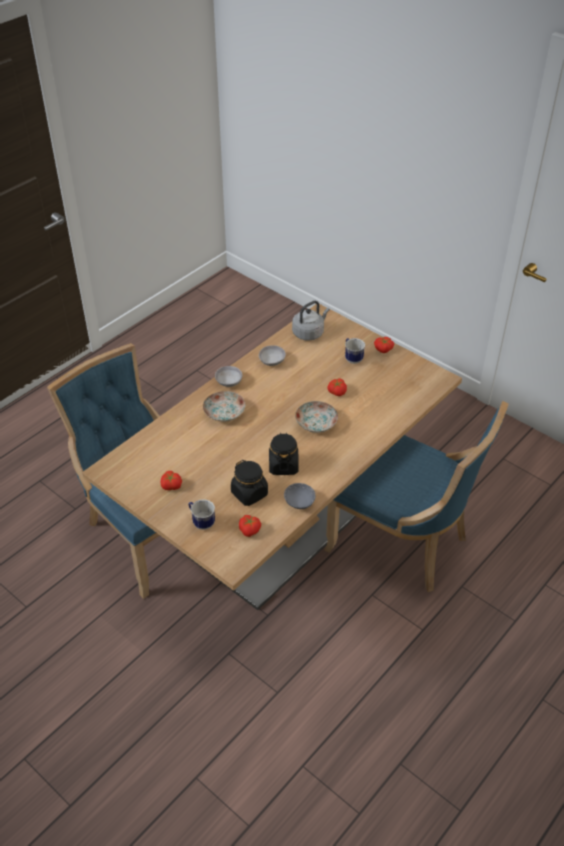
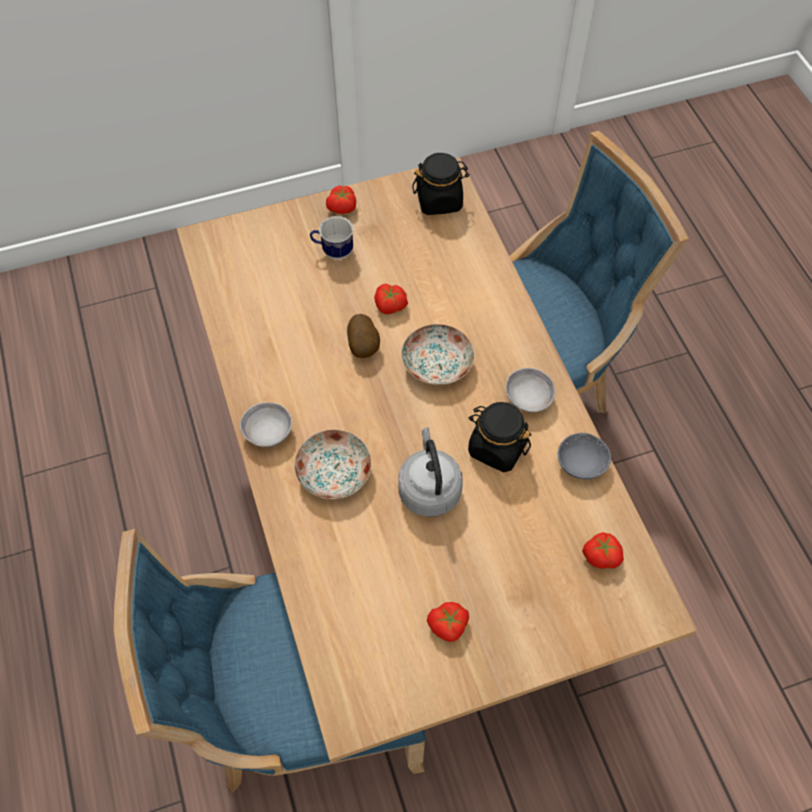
camera: 60 degrees left, 15 degrees up
(201, 522) = (550, 616): mug -> none
(249, 493) = (528, 520): black jar -> black jar (439, 200)
(272, 361) = (264, 352): grey bowl -> grey bowl (528, 398)
(304, 393) = (364, 346): none -> potato
(309, 333) = (237, 273): grey kettle -> grey kettle (429, 488)

